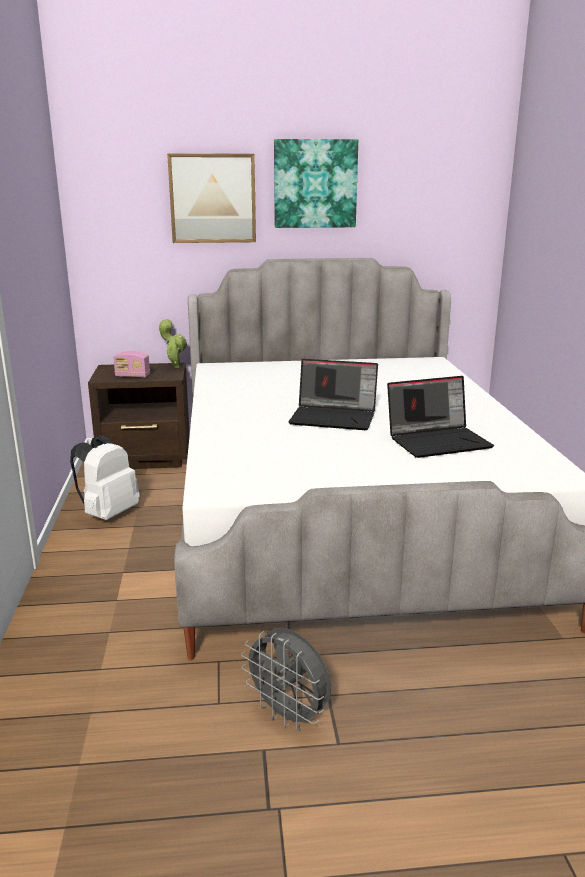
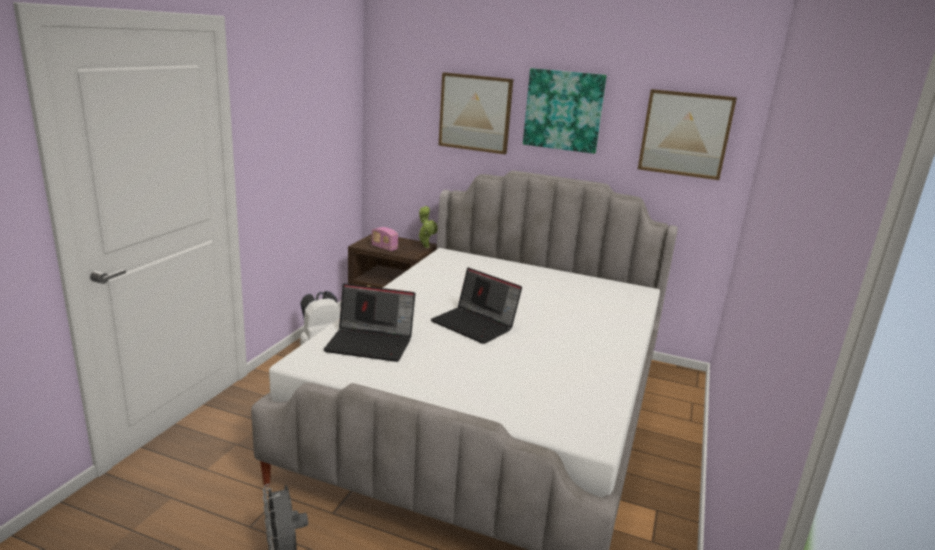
camera: 25 degrees right, 0 degrees up
(438, 441) = (530, 371): laptop -> laptop (371, 343)
(441, 194) = (685, 134): none -> picture

